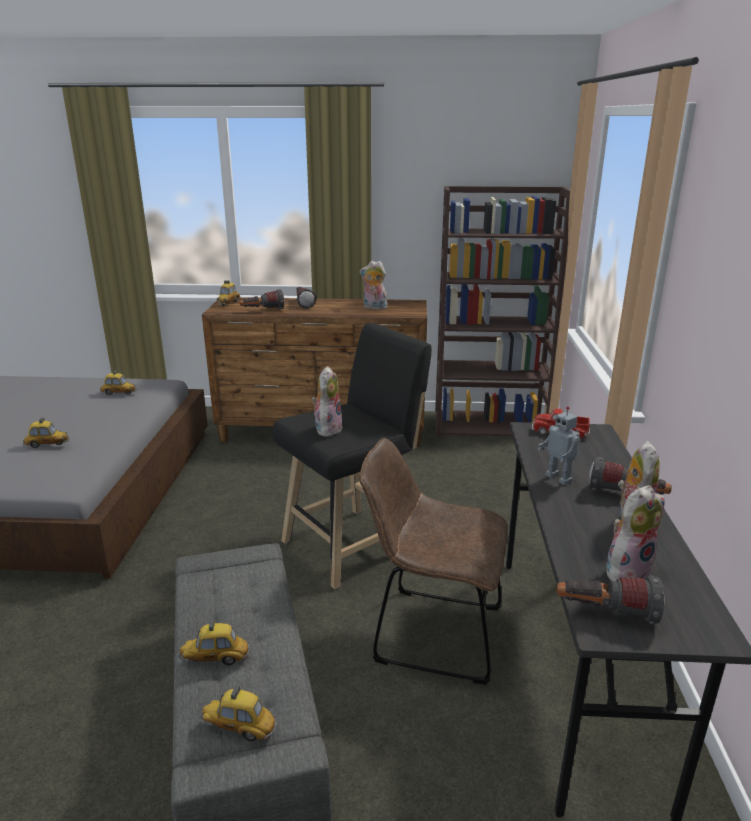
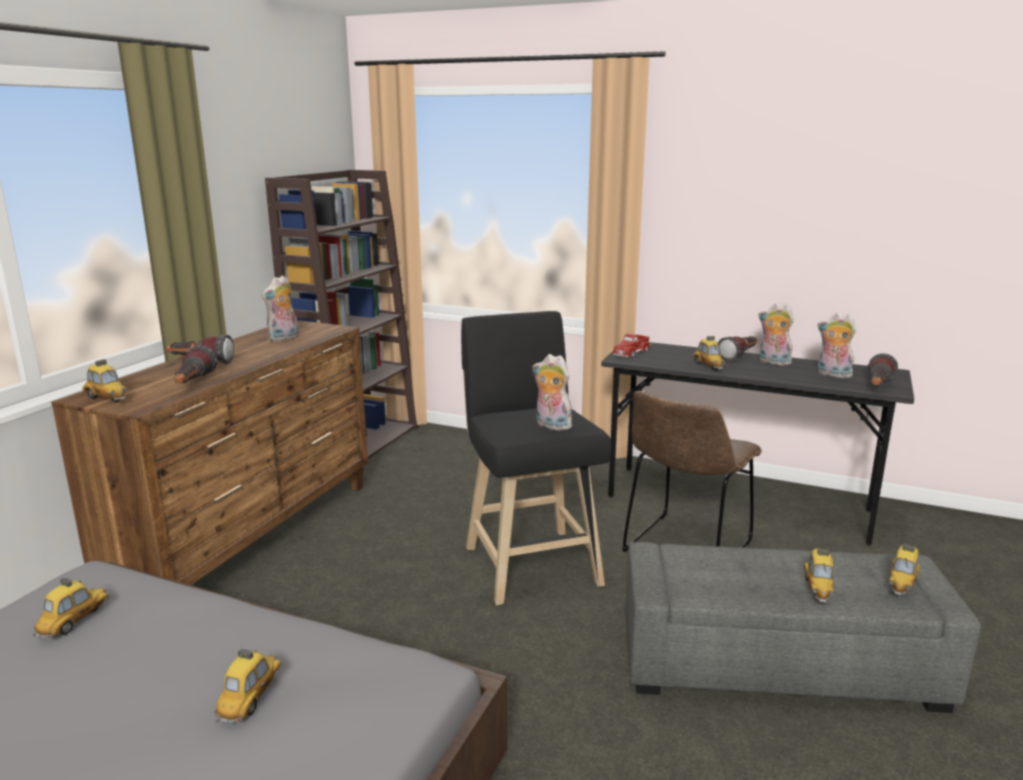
camera: 70 degrees left, 5 degrees down
(559, 478) = (708, 366): toy robot -> toy car
(627, 571) = (832, 375): plush toy -> plush toy turned 45 degrees counterclockwise

